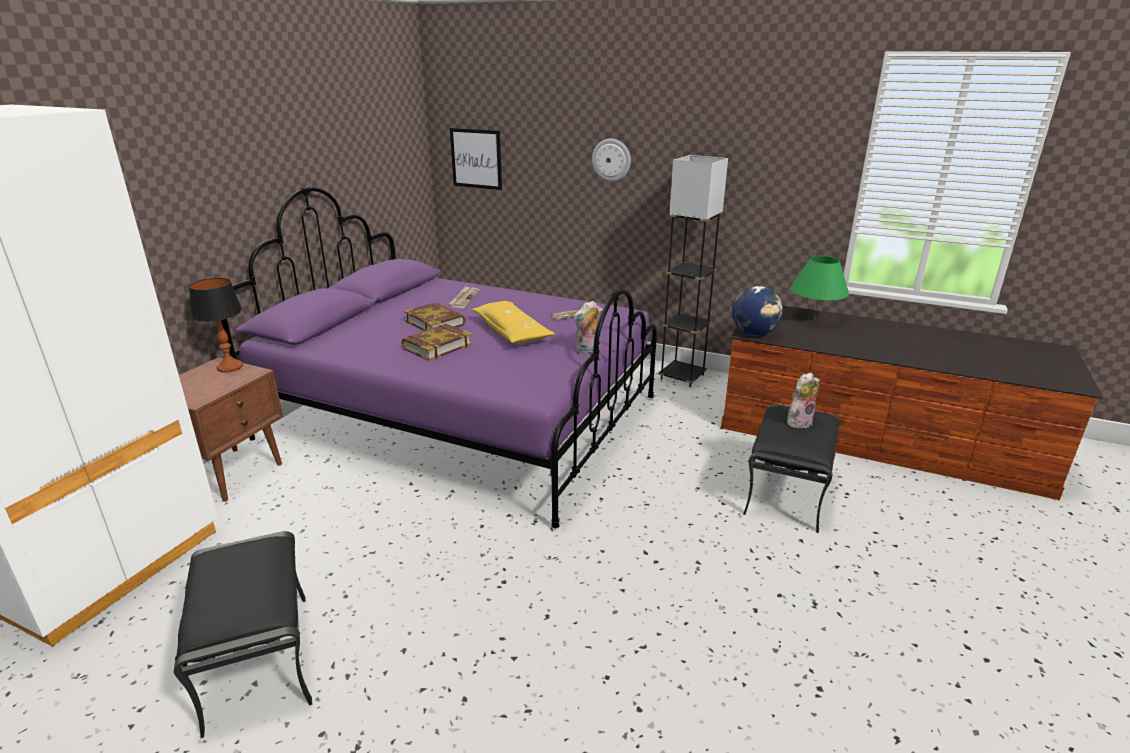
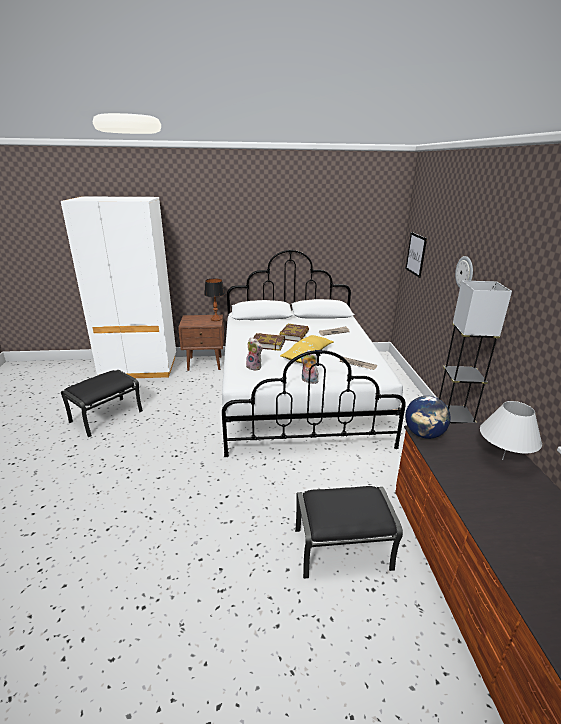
camera: 60 degrees right, 0 degrees up
(462, 417) = (298, 394): purple bed -> white bed
(799, 422) = (357, 503): plush toy -> plush toy (255, 367)
(814, 319) = (502, 459): green table lamp -> white table lamp

